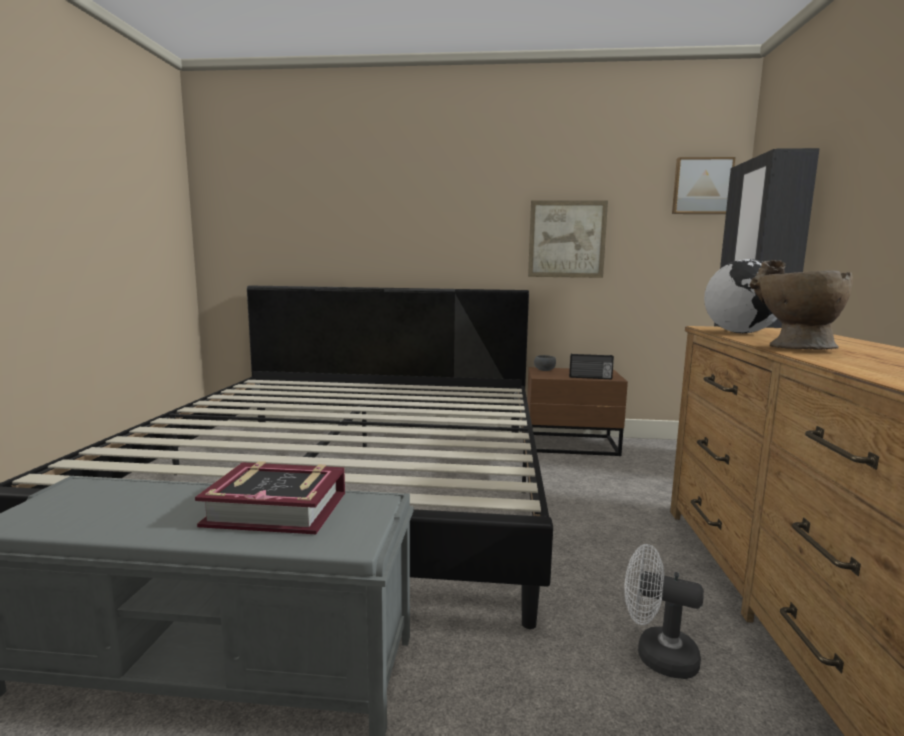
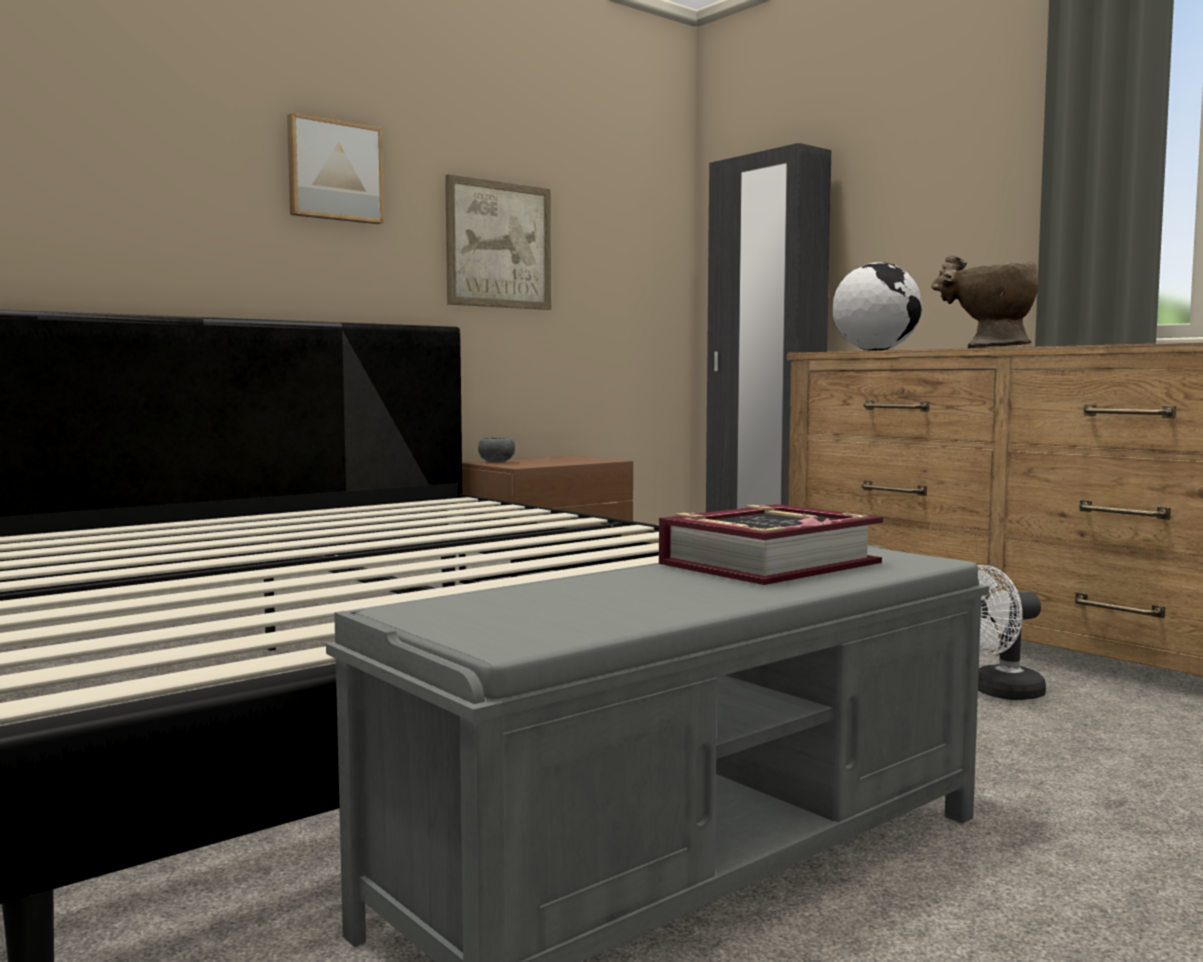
camera: 45 degrees left, 5 degrees down
(590, 377) = (581, 462): radio -> none
(701, 186) = (651, 185): picture -> picture (334, 171)

